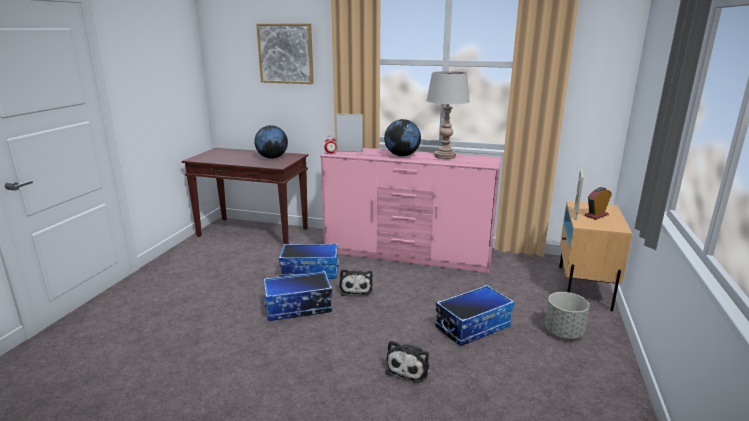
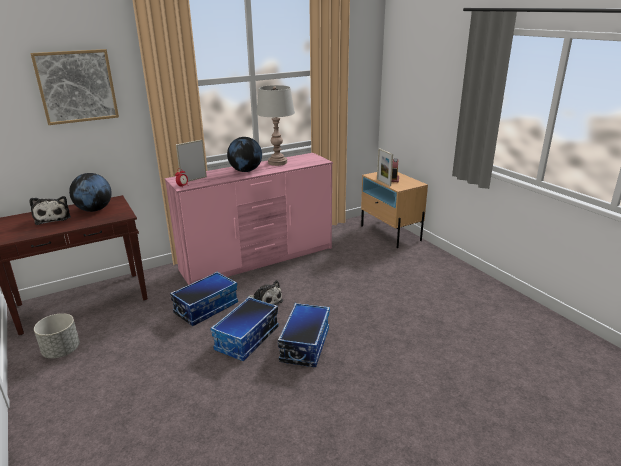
camera: 45 degrees left, 5 degrees up
(409, 368) = (383, 331): plush toy -> plush toy (53, 218)
(472, 327) = (374, 287): storage box -> storage box (304, 345)
(563, 332) = (419, 265): grey planter -> grey planter (62, 351)

